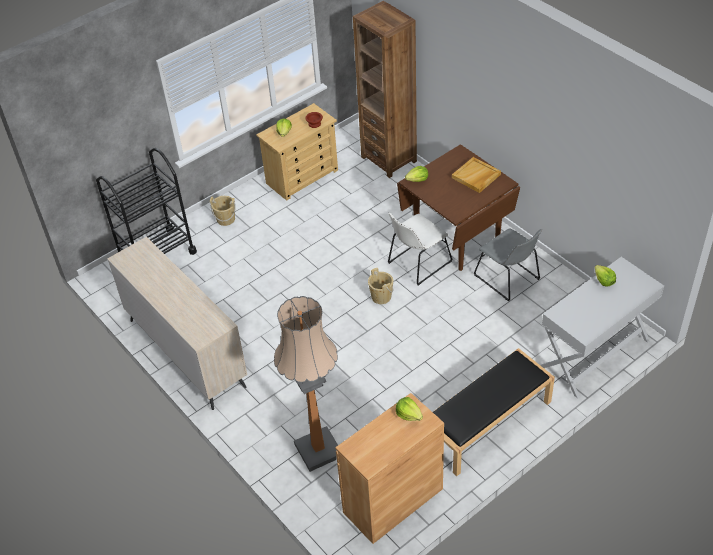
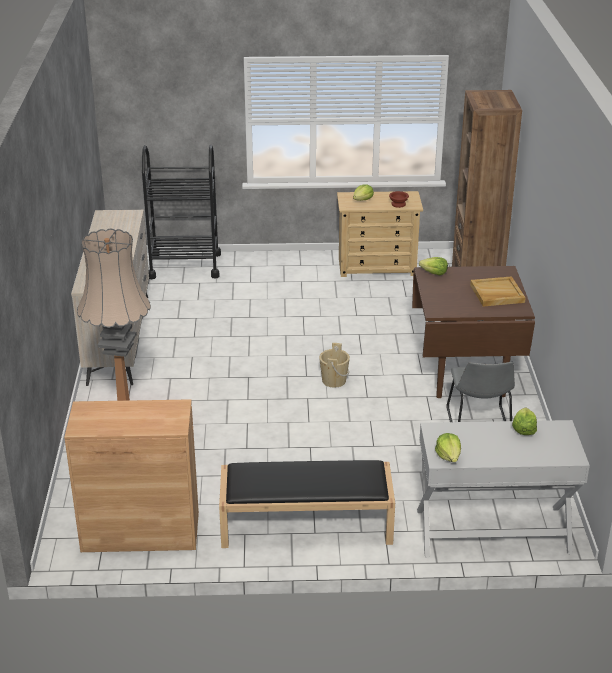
camera: 35 degrees right, 15 degrees down
(226, 219) = (271, 267): beige bucket -> none
(408, 414) = (166, 412): lettuce -> lettuce (448, 456)
(417, 263) = (401, 373): white chair -> none

